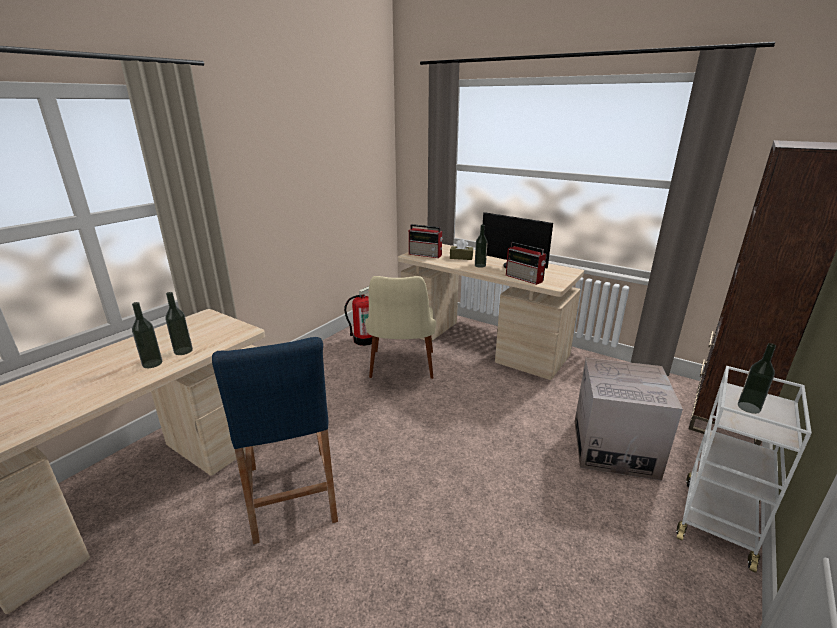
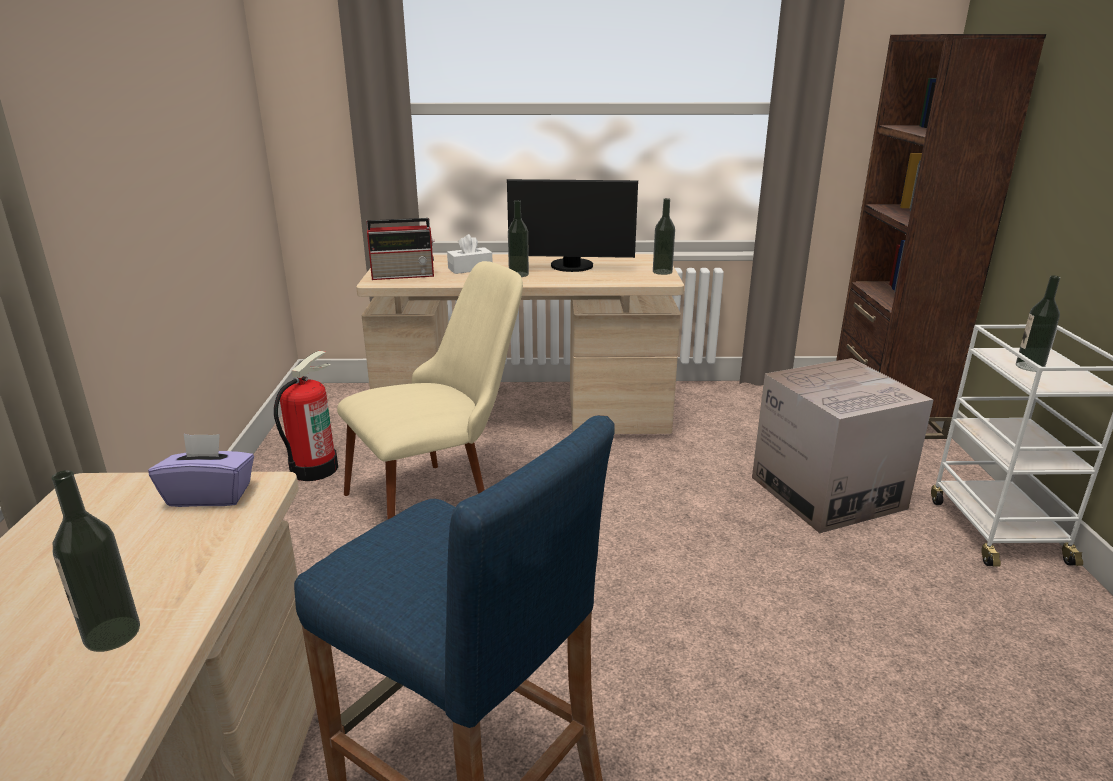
camera: 35 degrees left, 0 degrees up
(183, 351) = (157, 576): bottle -> bottle (662, 272)
(230, 329) = (210, 495): none -> purple tissue box
(401, 371) = (440, 497): beige chair -> beige chair turned 90 degrees counterclockwise
(461, 257) = (470, 269): brown tissue box -> white tissue box
(525, 278) = (611, 279): radio -> none

